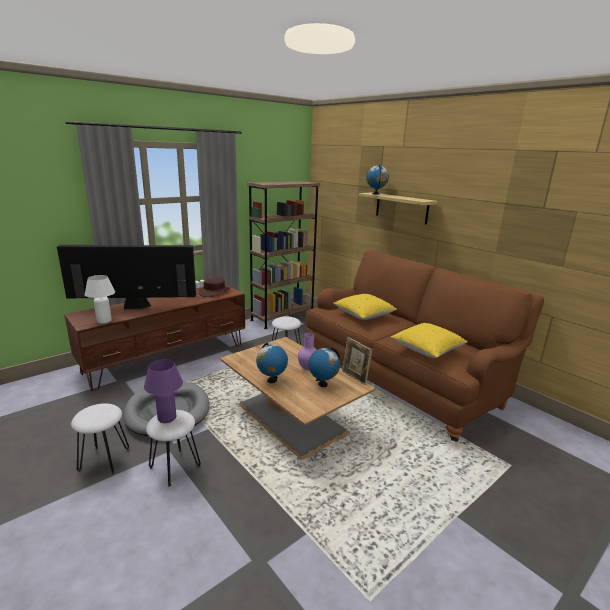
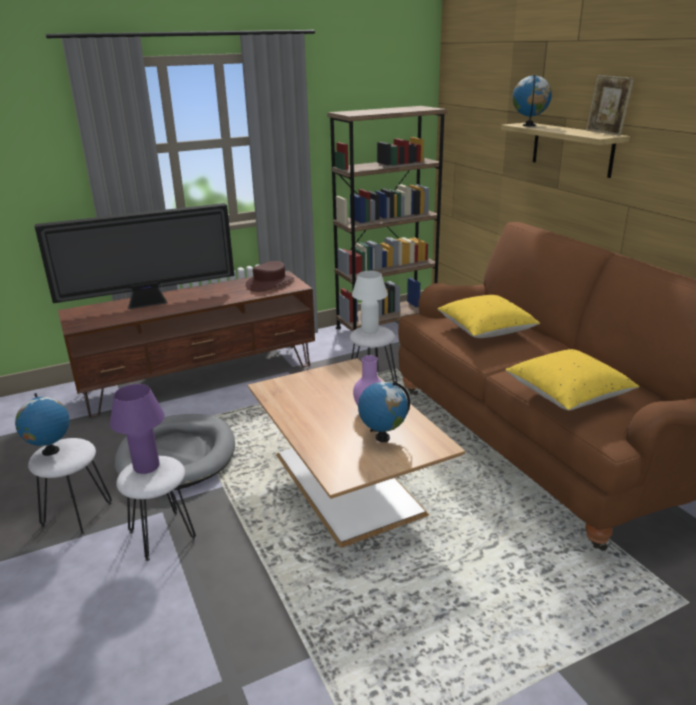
camera: 15 degrees right, 5 degrees up
(104, 321) = (103, 322): white table lamp -> white table lamp (370, 330)
(134, 307) = (150, 304): television -> television turned 150 degrees clockwise
(271, 380) = (307, 425): globe -> globe (50, 451)
(355, 378) = (438, 431): picture frame -> picture frame (604, 133)

